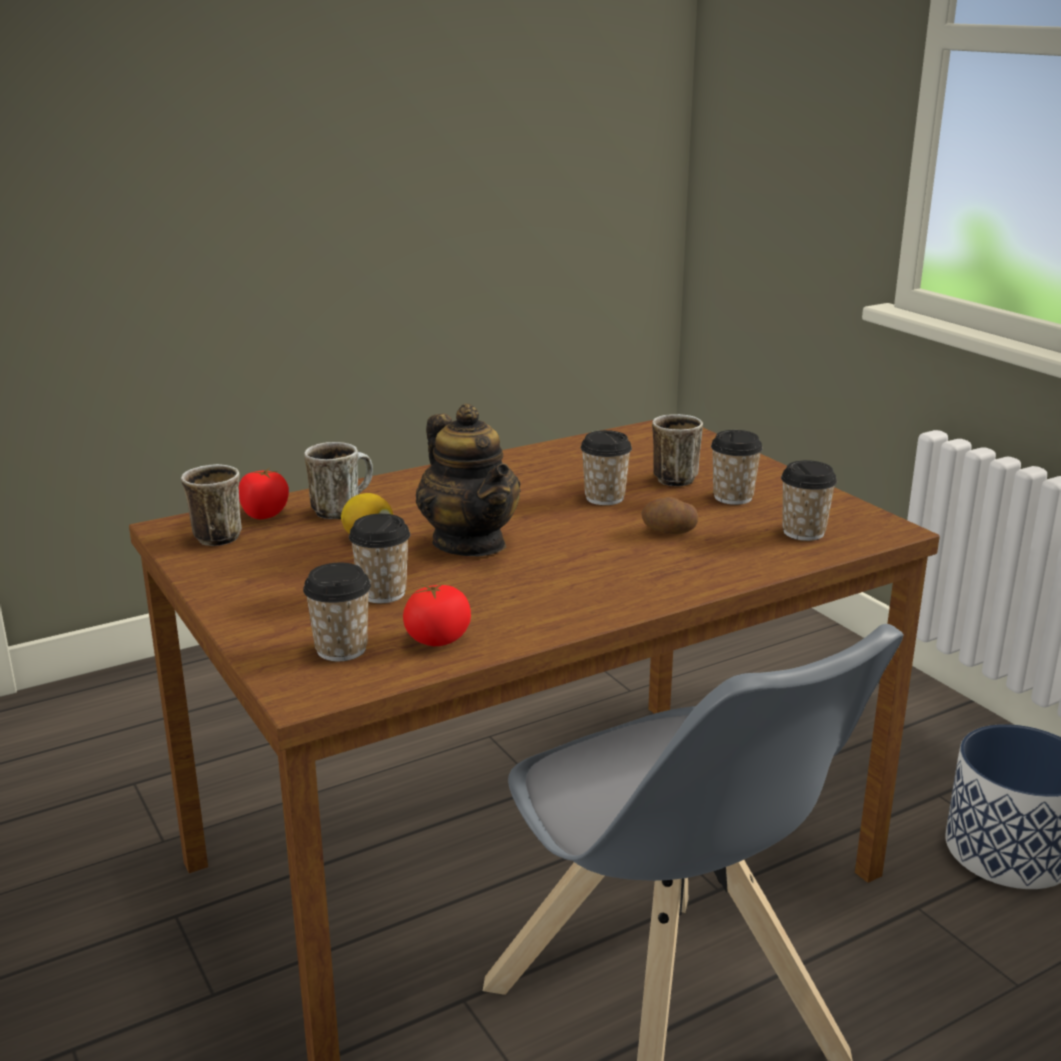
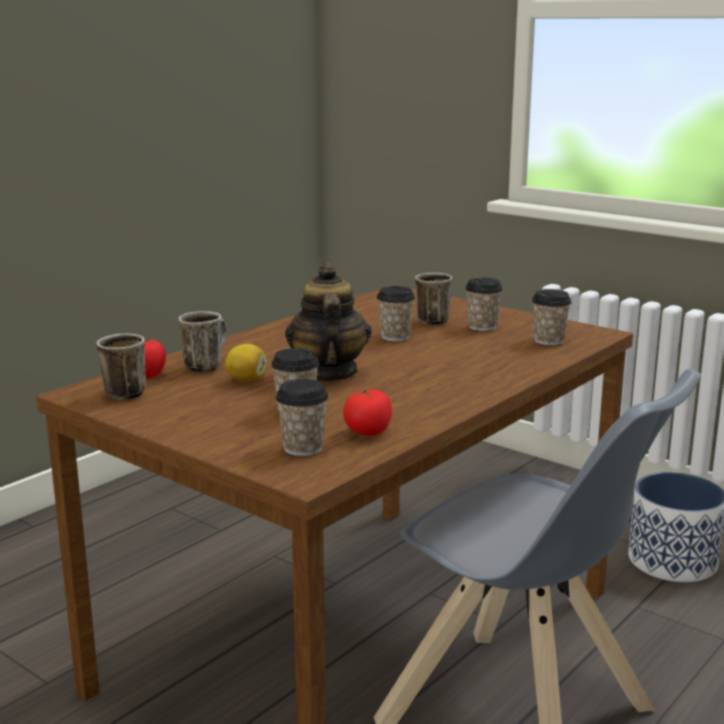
camera: 20 degrees left, 5 degrees down
(470, 543) = (328, 374): teapot -> teapot turned 135 degrees counterclockwise
(669, 532) = (461, 351): potato -> none

